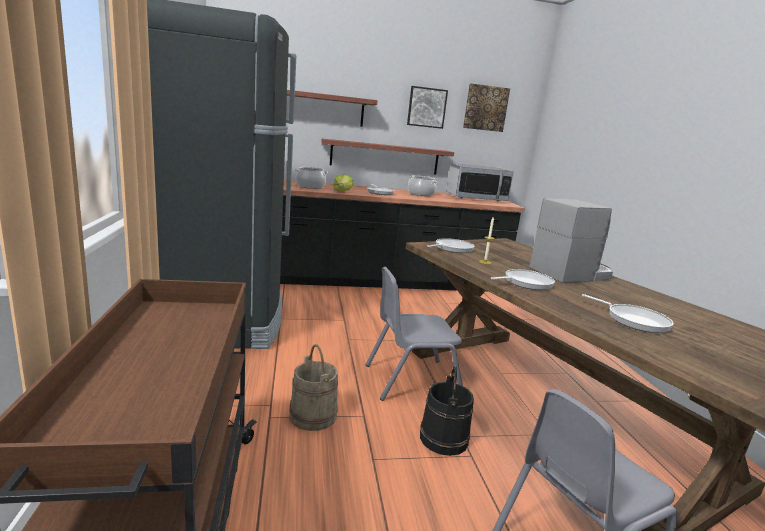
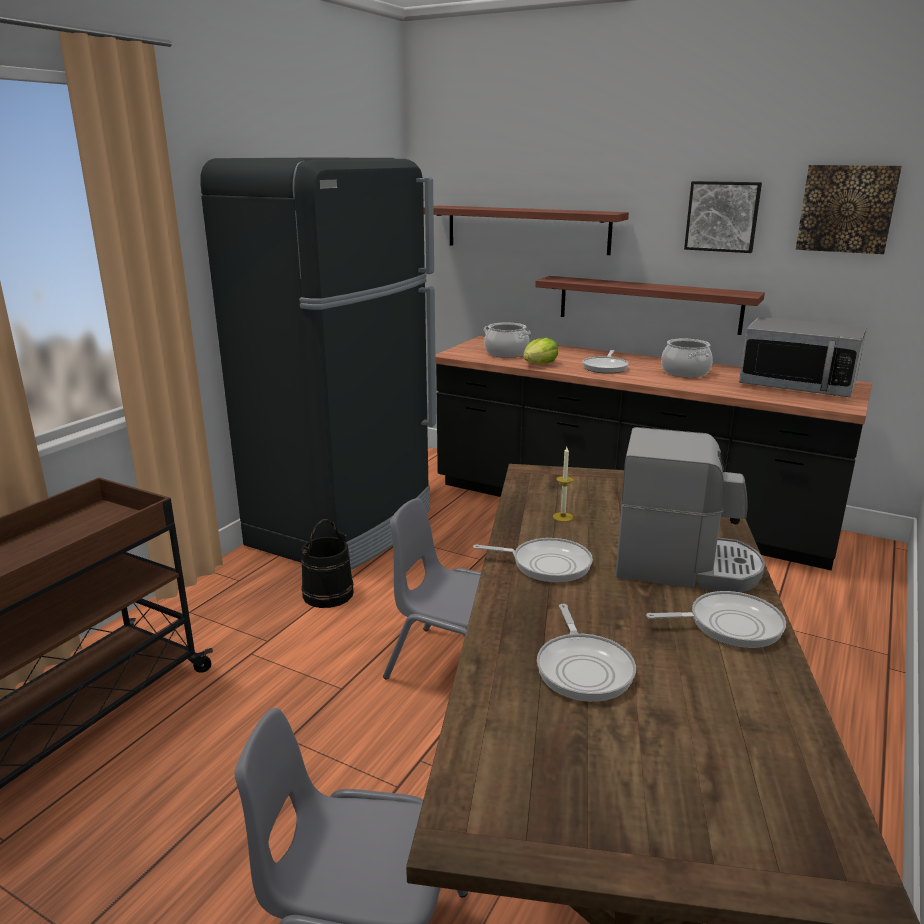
camera: 40 degrees right, 5 degrees up
(312, 415) = (291, 667): beige bucket -> none
(444, 438) = (394, 753): black bucket -> black bucket (328, 594)
(452, 248) = (560, 484): frying pan -> frying pan (729, 625)

